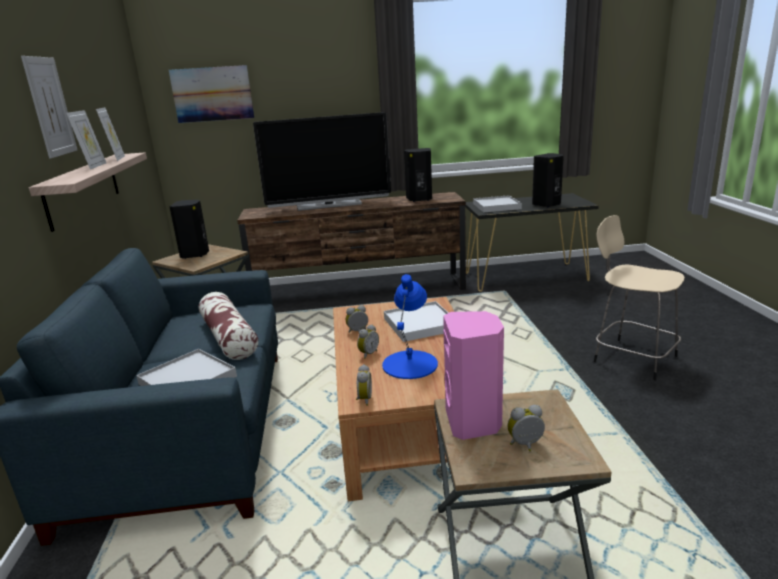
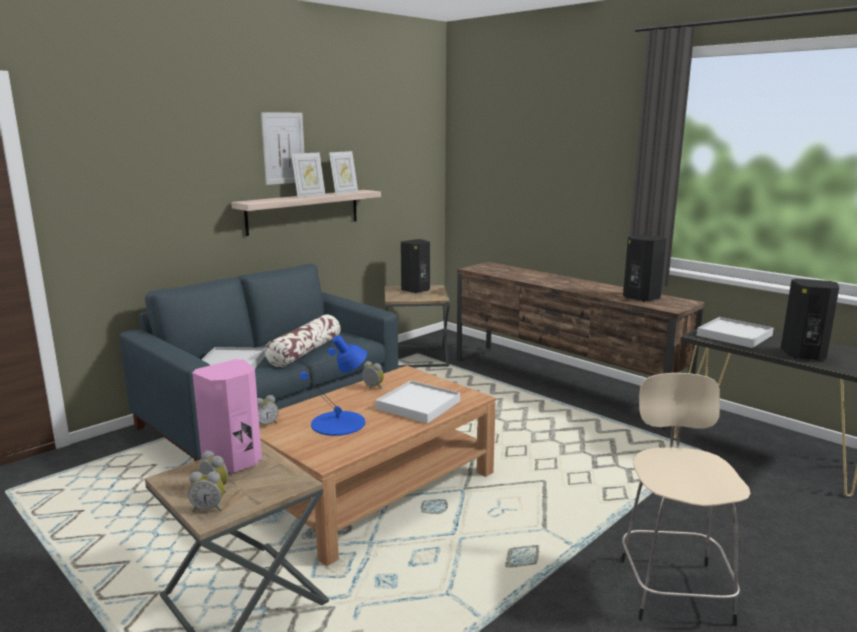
camera: 50 degrees right, 5 degrees down
(212, 94) = (492, 146): picture -> none
(329, 205) = (550, 278): television -> none
(368, 354) = (338, 403): alarm clock -> alarm clock (208, 508)

